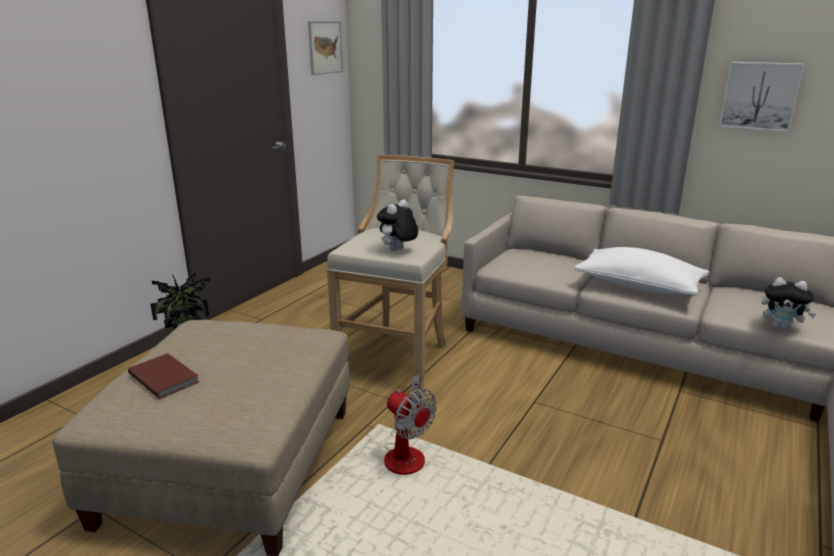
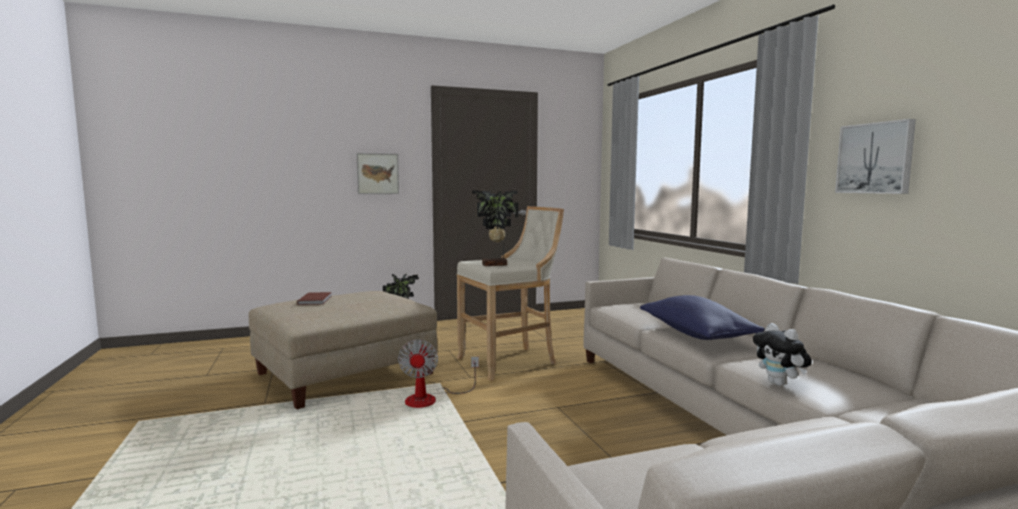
camera: 40 degrees right, 15 degrees down
(325, 47) = (576, 149): picture -> picture (378, 173)
(398, 251) = (495, 265): plush toy -> potted plant
(638, 286) = (696, 334): white pillow -> blue pillow

